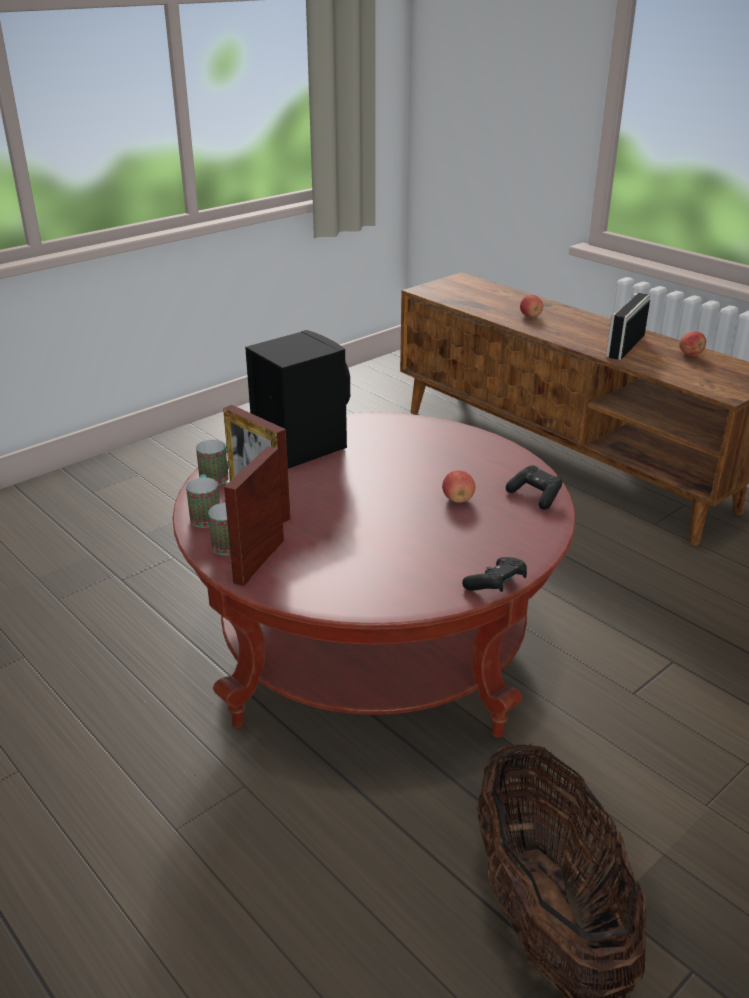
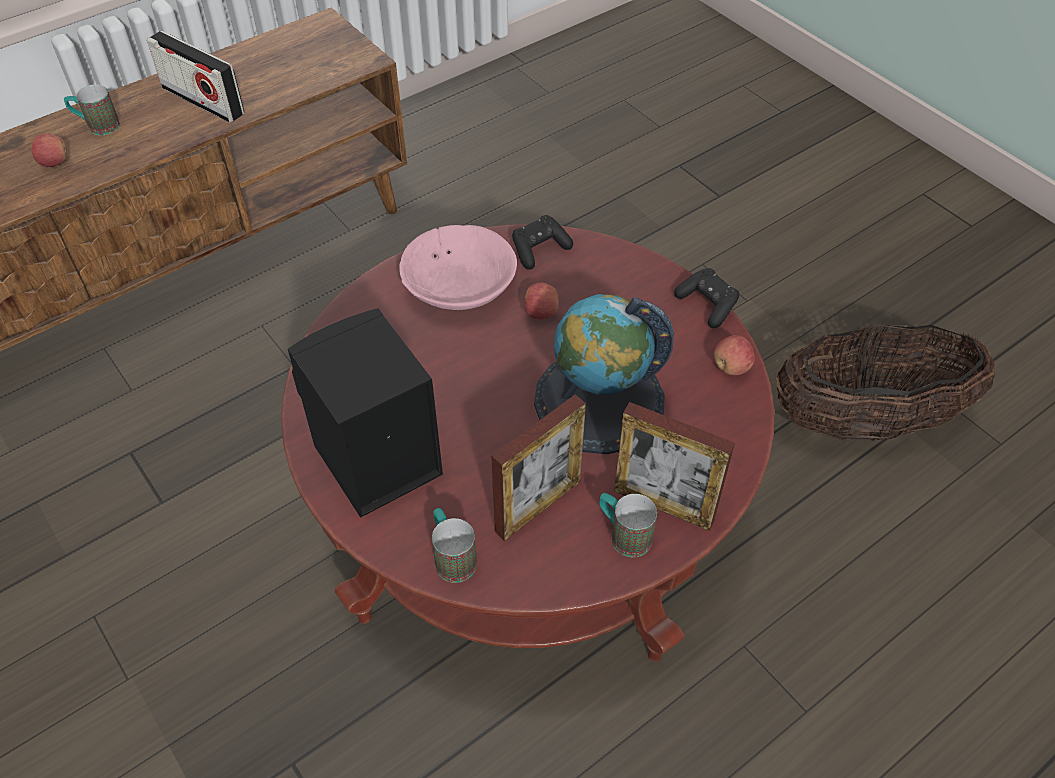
camera: 85 degrees left, 20 degrees up
(206, 515) = (555, 568): mug -> mug (97, 126)
(365, 529) = (599, 401): none -> globe
(476, 464) = (461, 287): none -> pink bowl
(690, 354) = (249, 58): apple -> apple (731, 367)

